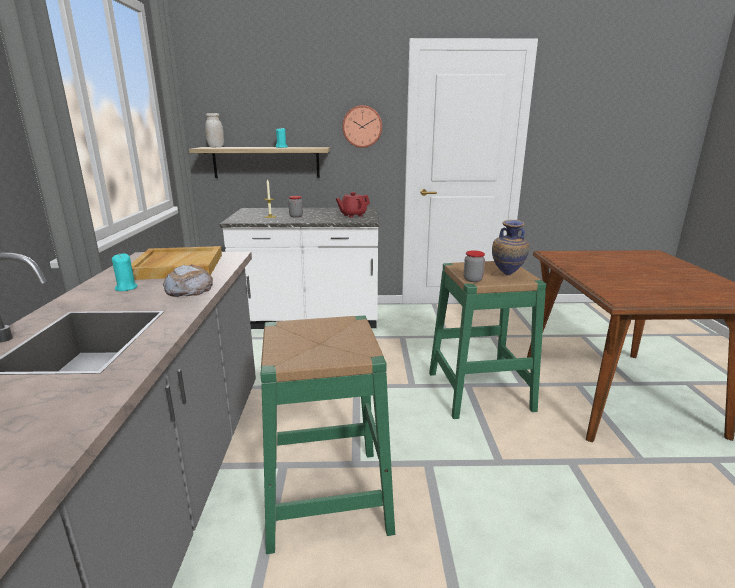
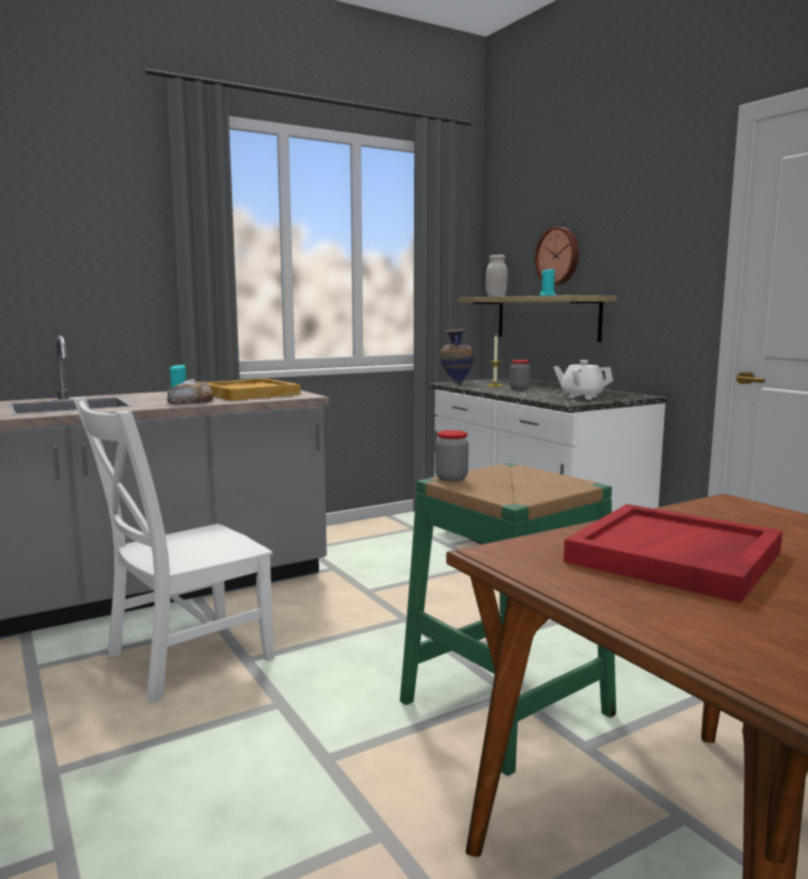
camera: 60 degrees right, 10 degrees down
(326, 496) = (182, 659): green stool -> white chair
(352, 215) = (581, 397): red teapot -> white teapot
(362, 126) = (660, 262): wall clock -> wall clock (558, 256)
(506, 275) = (513, 490): vase -> vase (456, 382)
(631, 279) = (675, 557): none -> red tray

